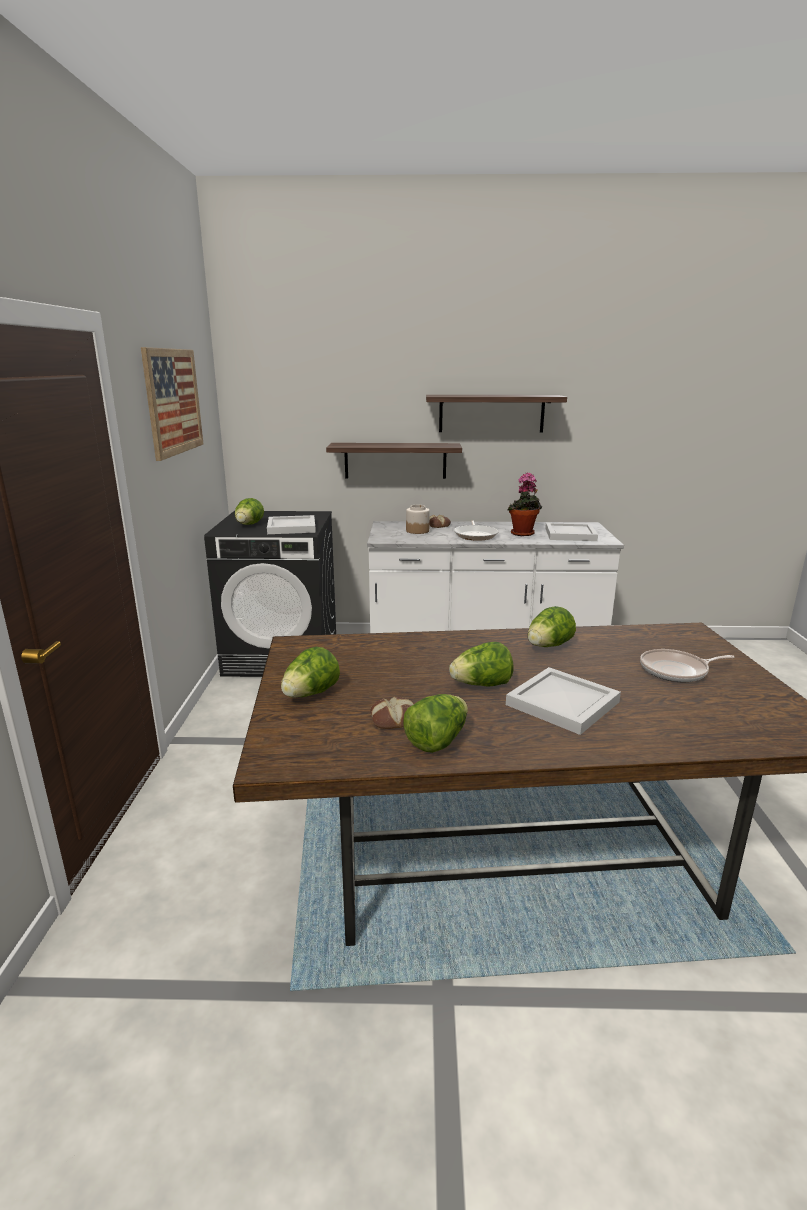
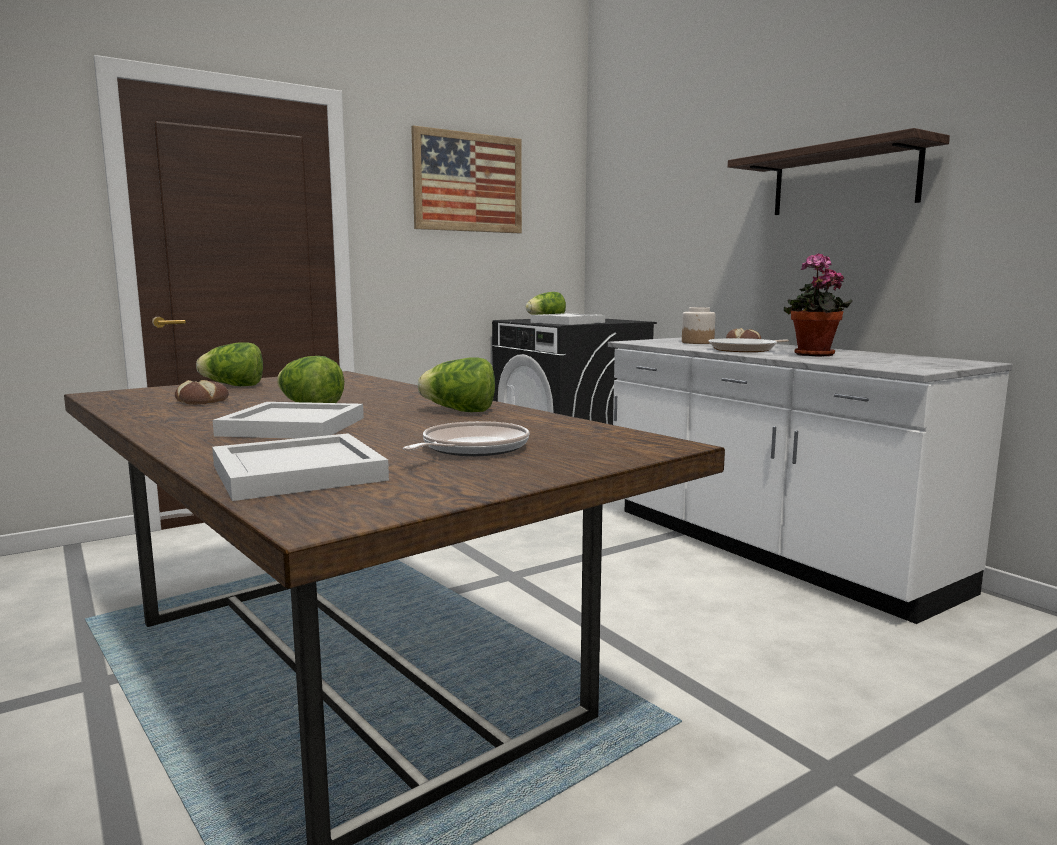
camera: 55 degrees right, 10 degrees down
(395, 460) = (725, 258): shelf -> none
(437, 741) = (165, 411): lettuce -> none
(571, 534) = (886, 362): white tray -> white tray (301, 473)
(677, 671) = (471, 449): frying pan -> frying pan turned 75 degrees clockwise

